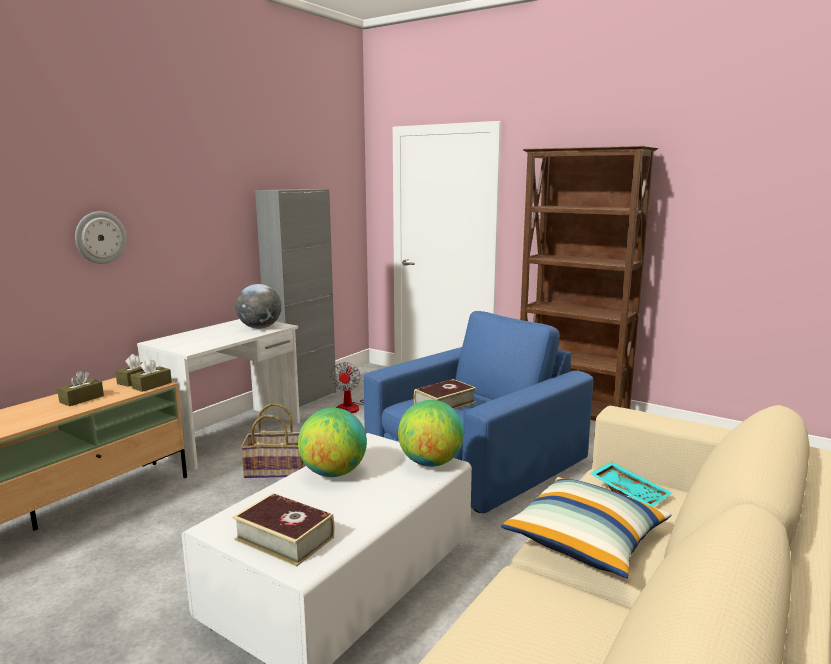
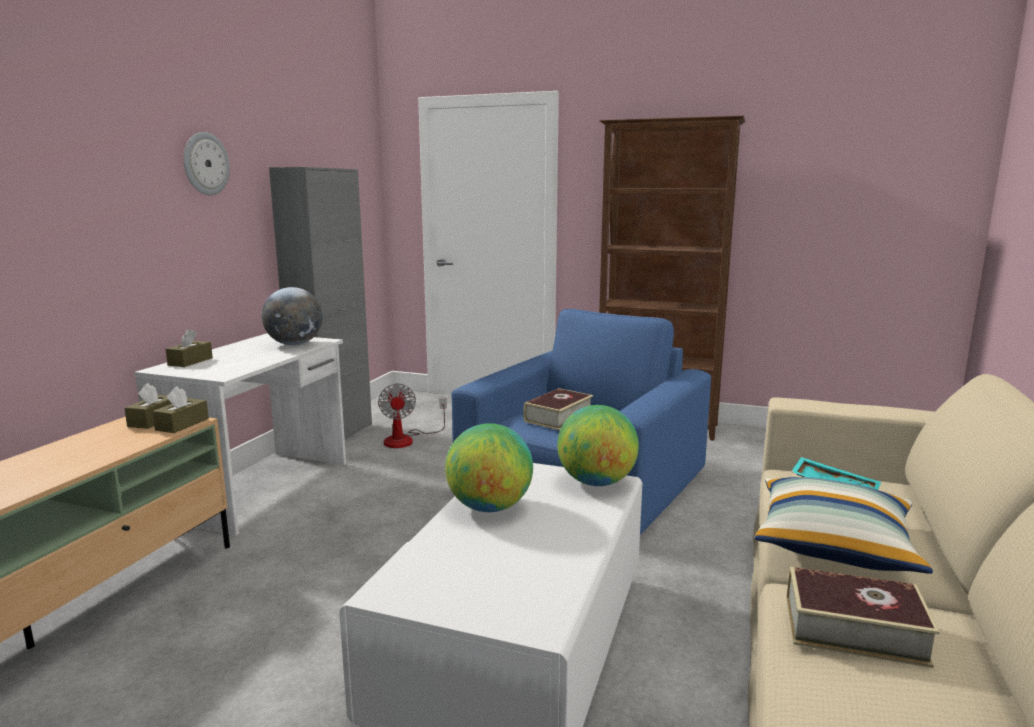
camera: 15 degrees left, 0 degrees up
(81, 399) = (87, 450): brown tissue box -> brown tissue box (190, 361)
(100, 237) = (80, 222): wall clock -> wall clock (205, 164)
(276, 470) = (348, 522): basket -> none
(284, 538) = (490, 593): book -> book (853, 629)

